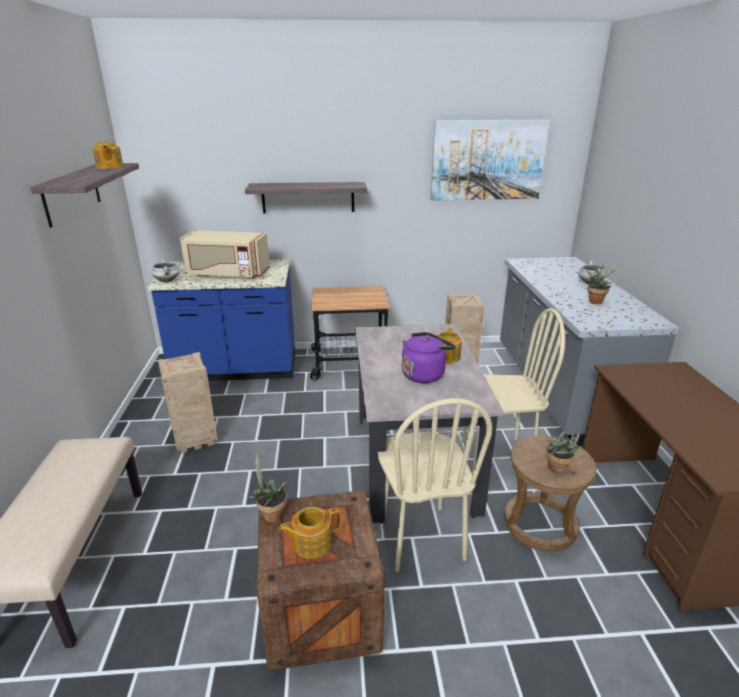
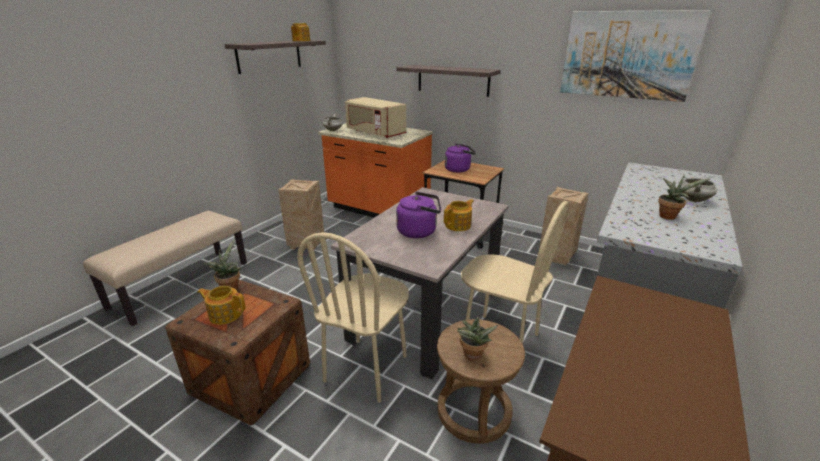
camera: 35 degrees right, 0 degrees up
(236, 369) = (378, 210): blue counter -> orange counter
(344, 297) = (459, 169): none -> purple kettle

